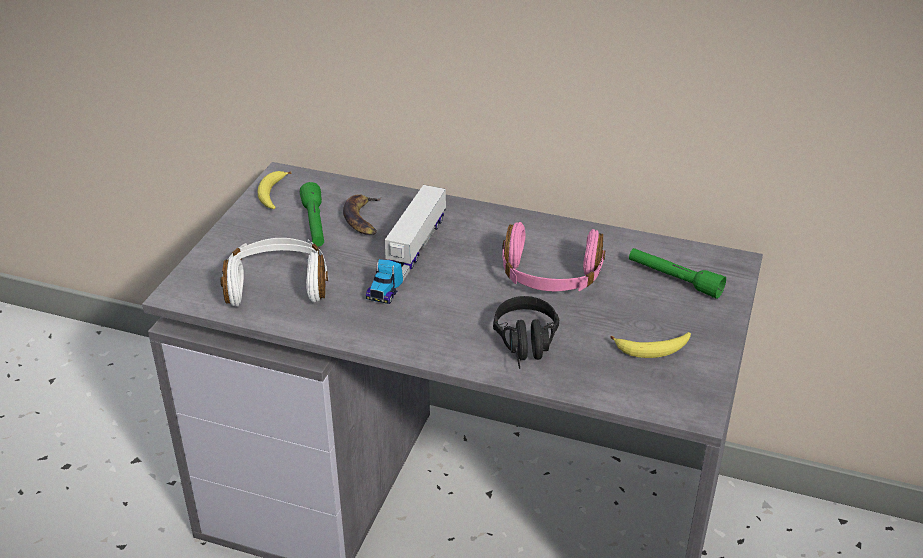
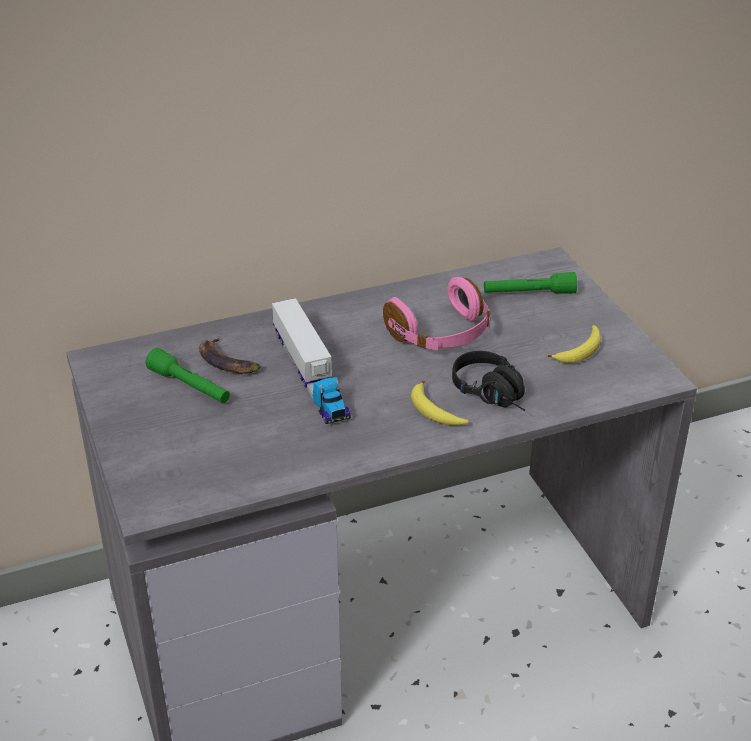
camera: 40 degrees left, 0 degrees up
(272, 195) = (112, 380): banana -> banana (435, 412)
(277, 285) = (230, 453): white headphones -> none

